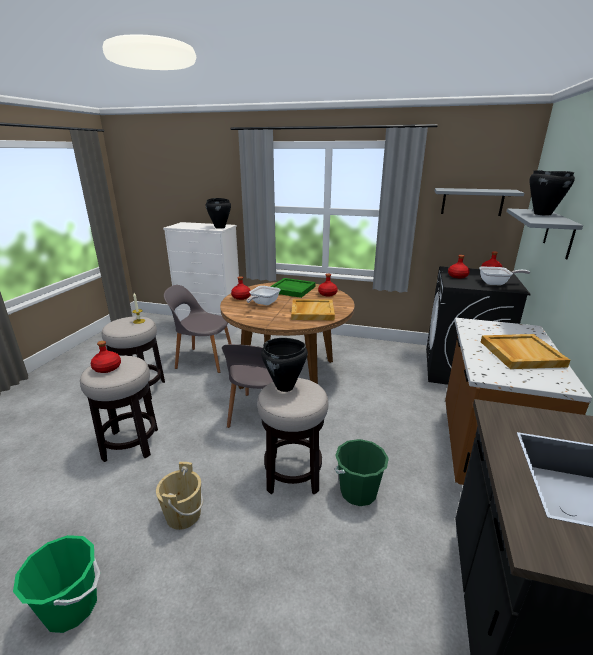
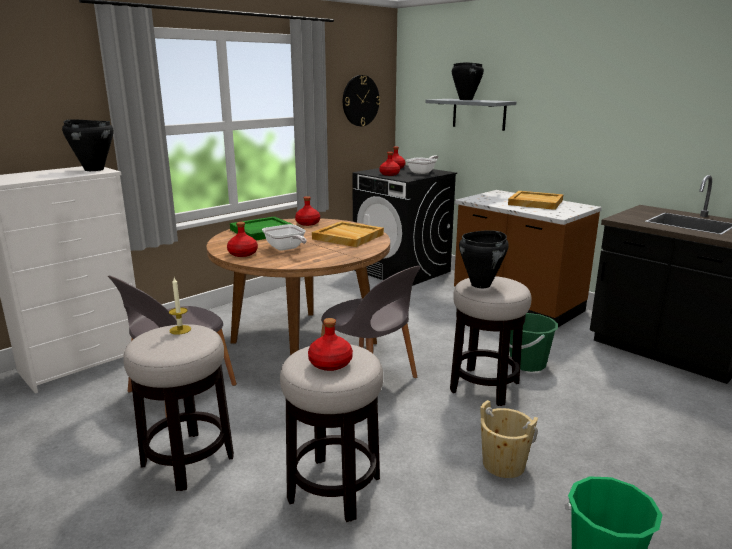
camera: 60 degrees left, 5 degrees down
(472, 202) = (360, 100): grey shelf -> wall clock

